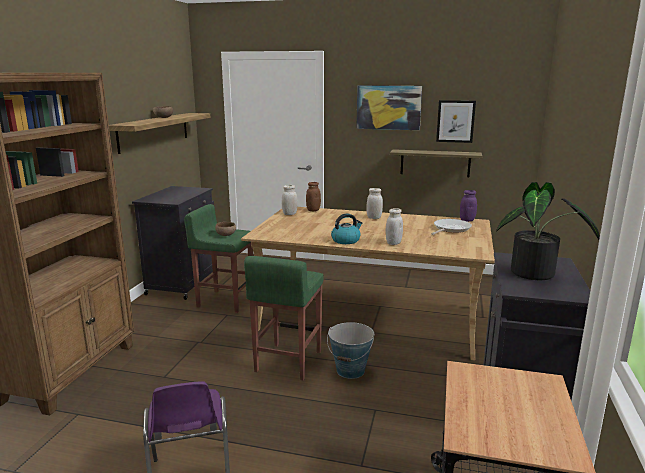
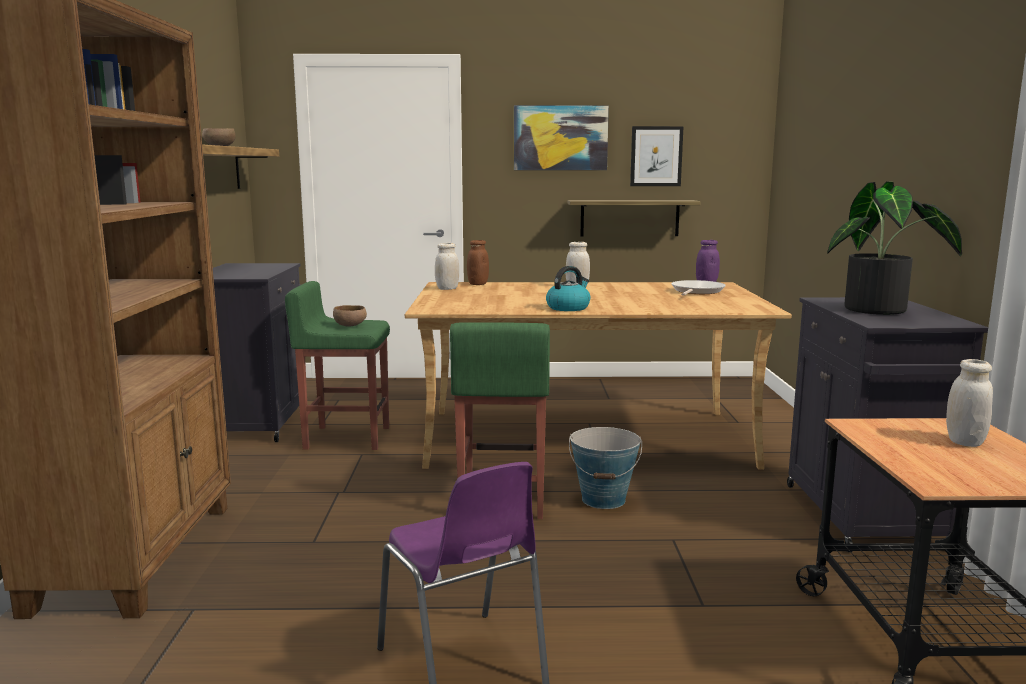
camera: 15 degrees left, 5 degrees down
(393, 243) = (638, 306): white jar -> white jar (965, 442)

